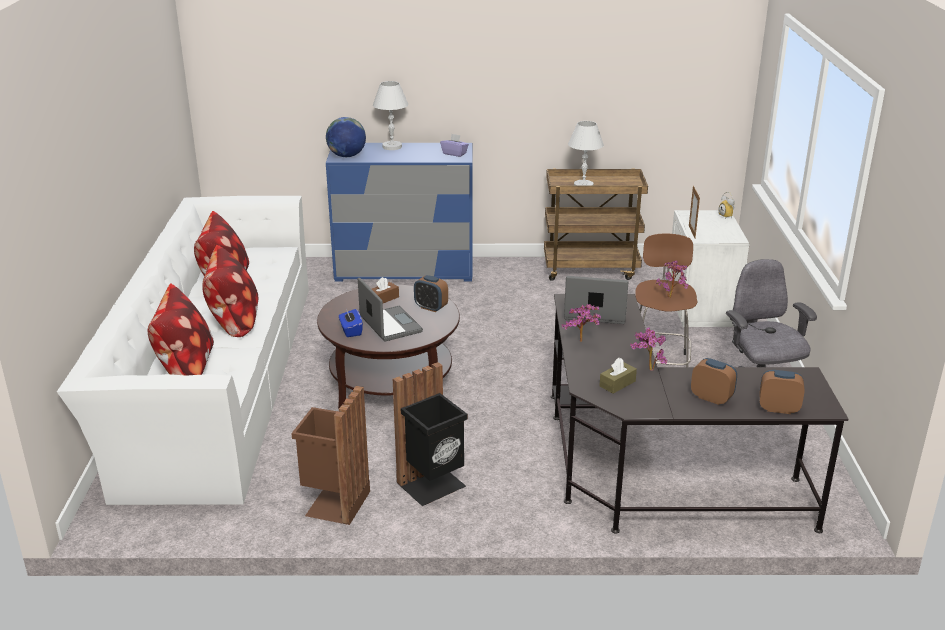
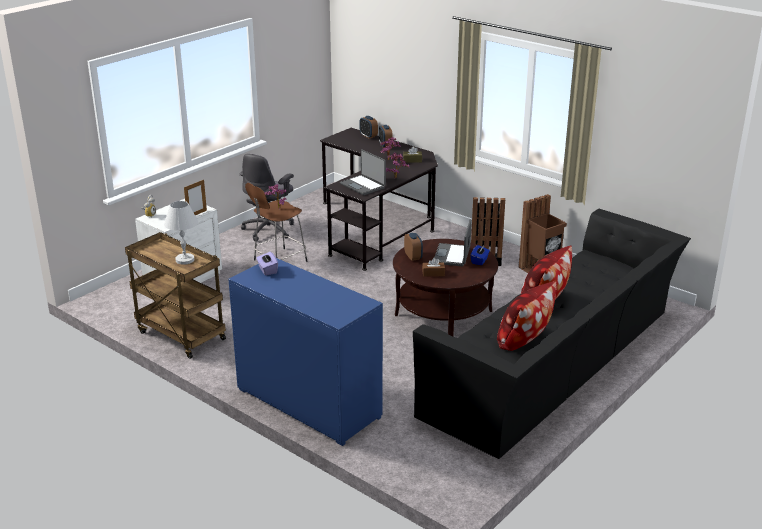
camera: 140 degrees left, 0 degrees up
(185, 368) = (597, 284): pillow -> none
(215, 379) = (555, 363): white sofa -> black sofa
(346, 156) = (354, 303): globe -> none
(392, 146) = (299, 300): white table lamp -> none

